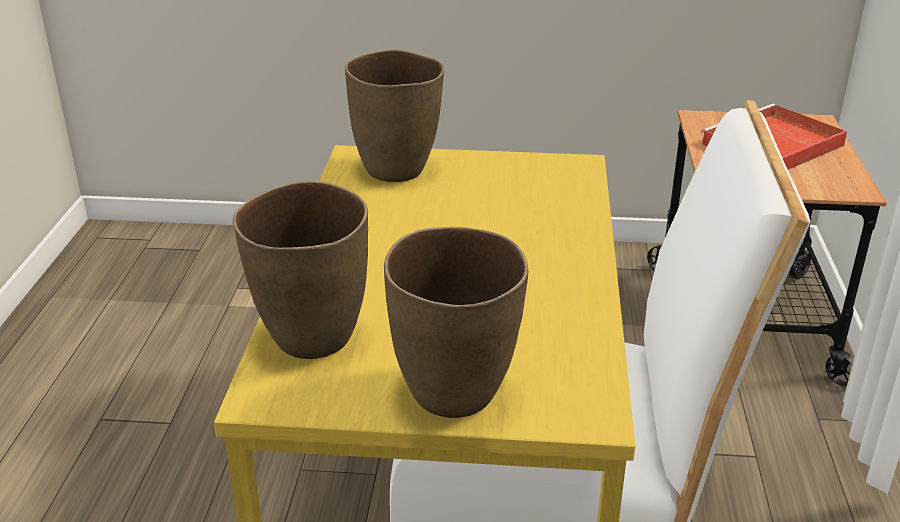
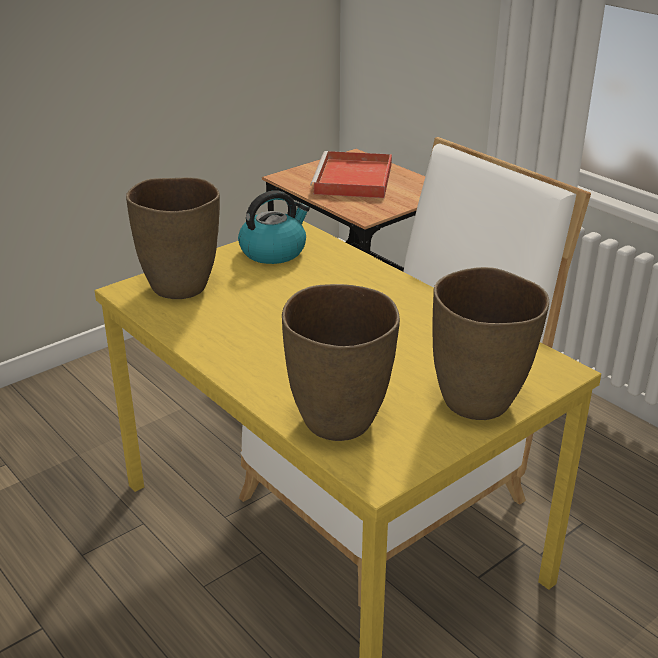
camera: 45 degrees left, 0 degrees up
(525, 173) = (274, 251): none -> kettle

